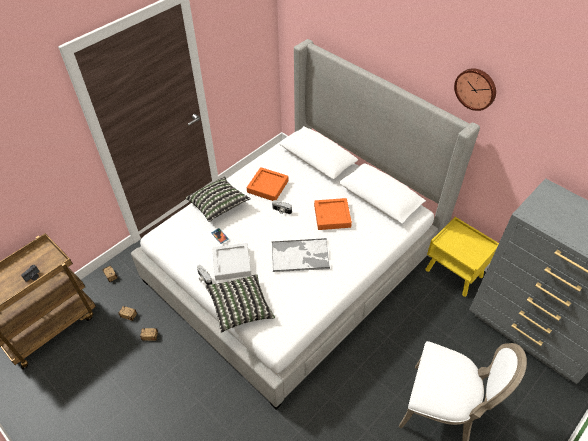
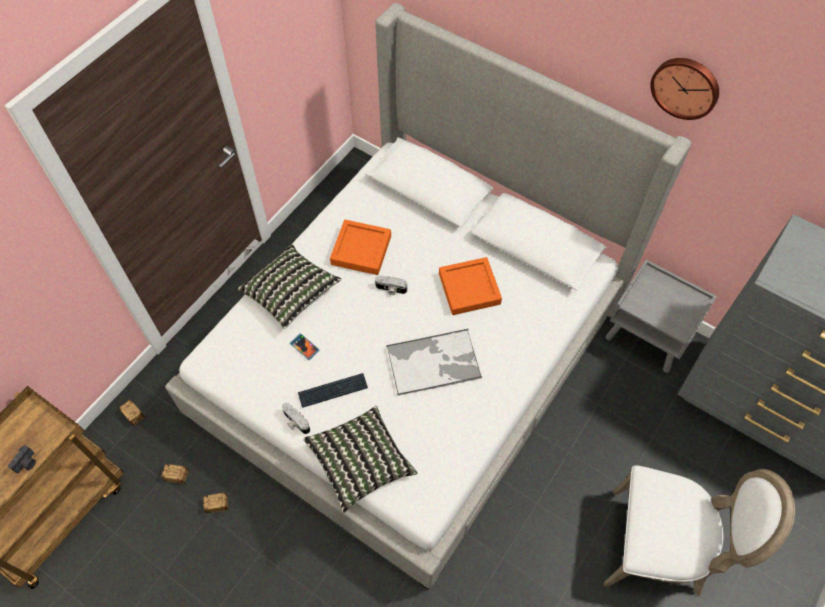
camera: 10 degrees left, 10 degrees up
(232, 264) = (333, 391): grey tray -> keyboard
(454, 273) = (647, 338): yellow nightstand -> grey nightstand

